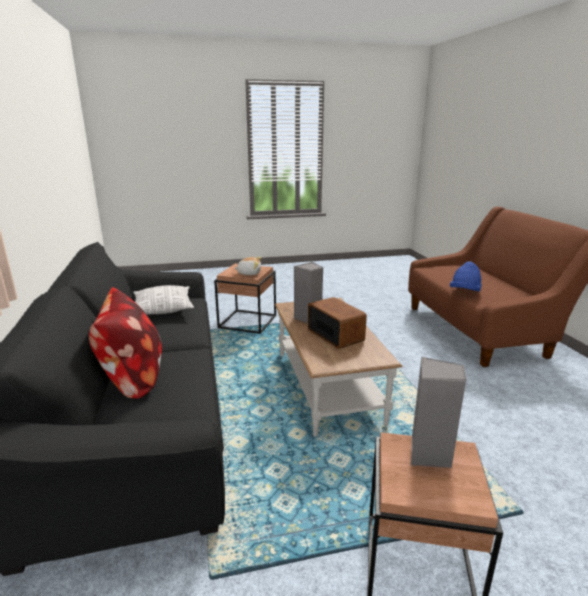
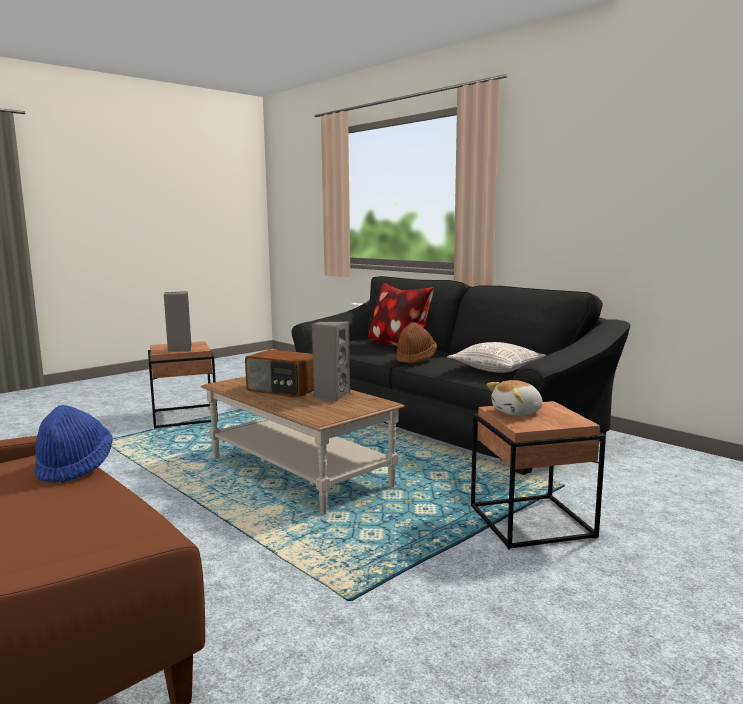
camera: 150 degrees right, 10 degrees down
(179, 341) = (416, 359): none -> brown hat

